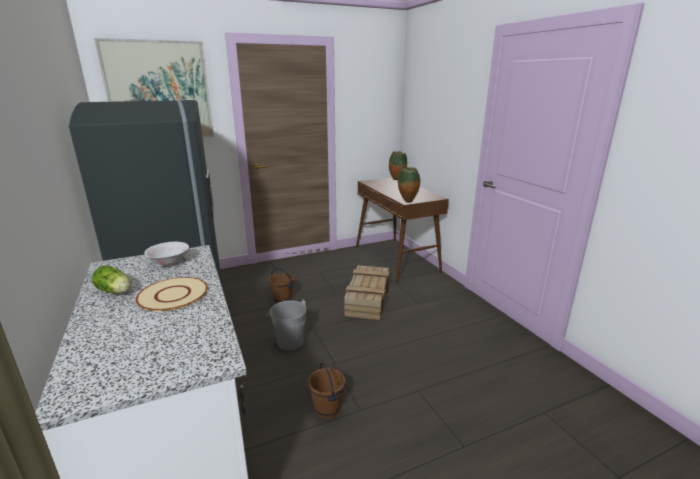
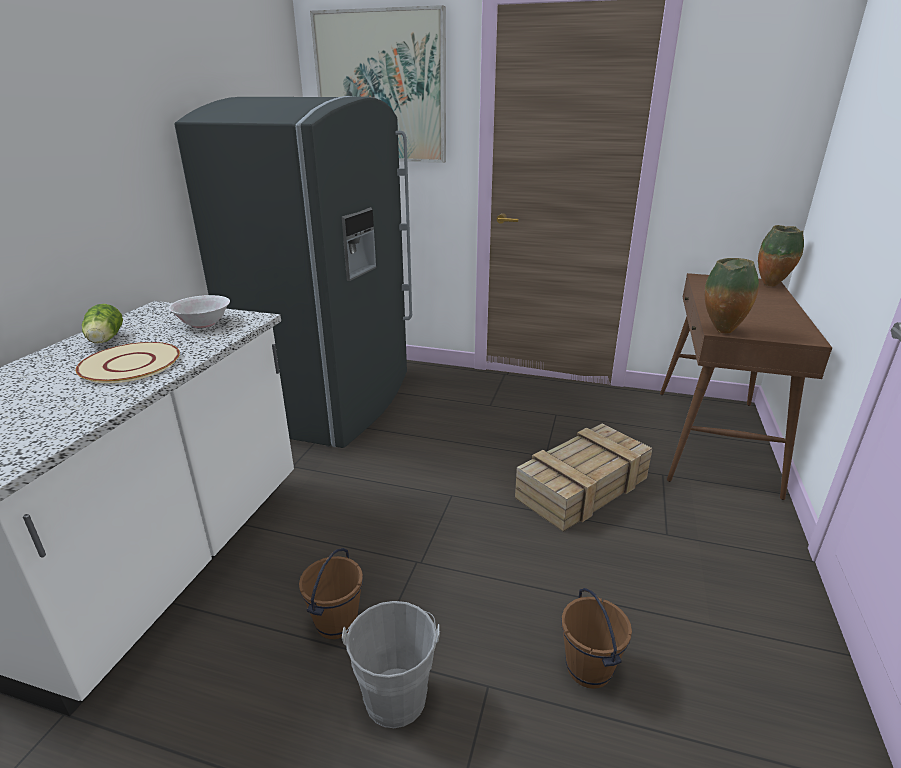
camera: 40 degrees right, 5 degrees up
(283, 299) = (460, 435): brown bucket -> brown bucket (589, 669)
(288, 341) = (401, 497): grey bucket -> grey bucket (396, 691)

